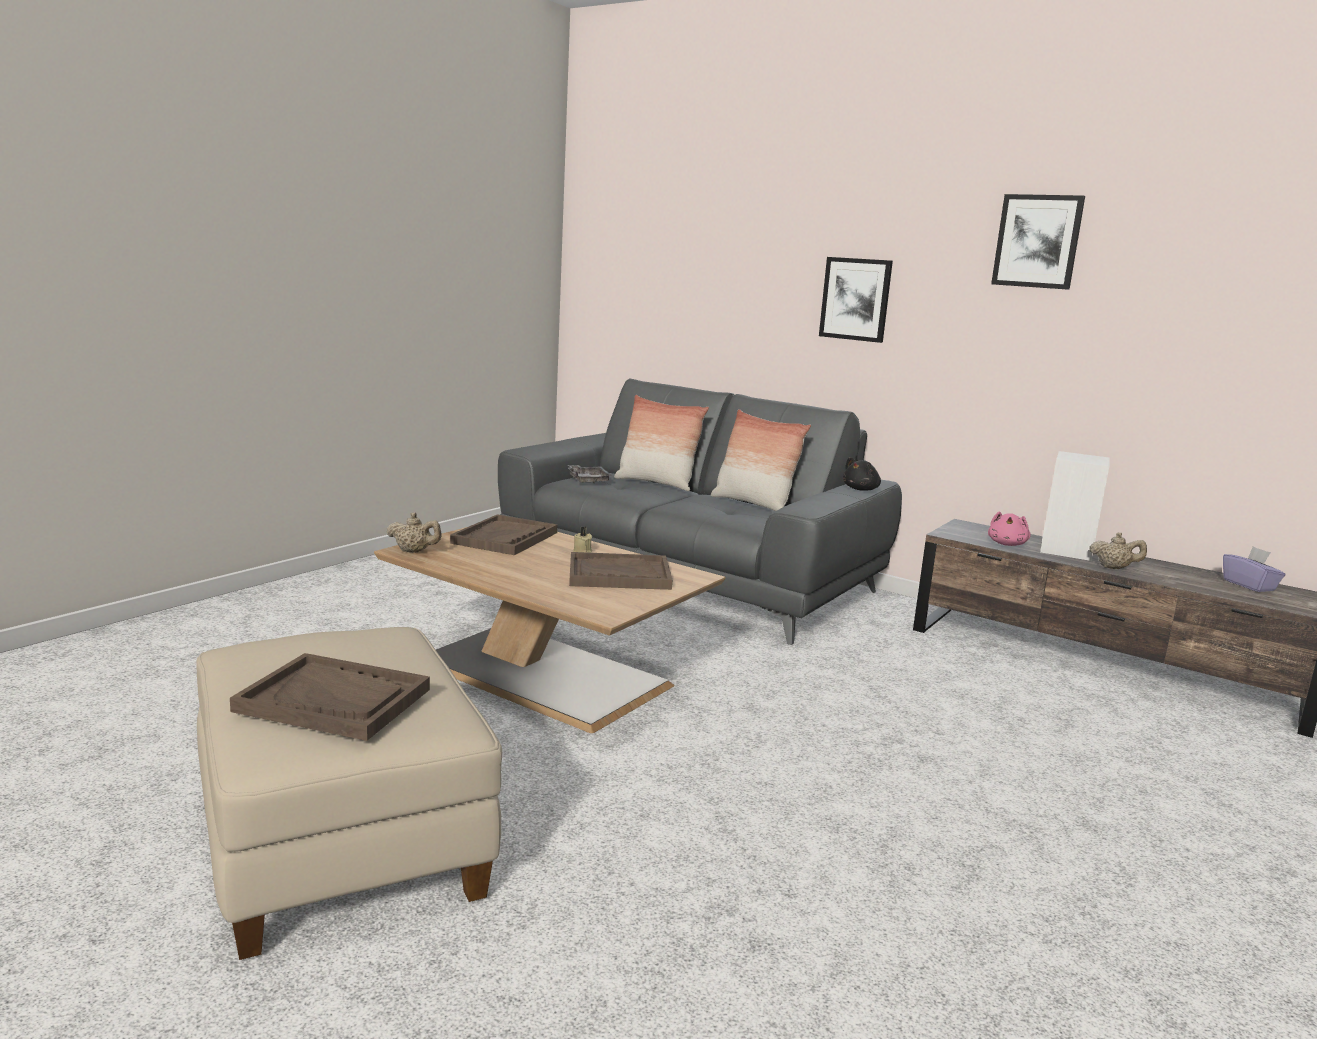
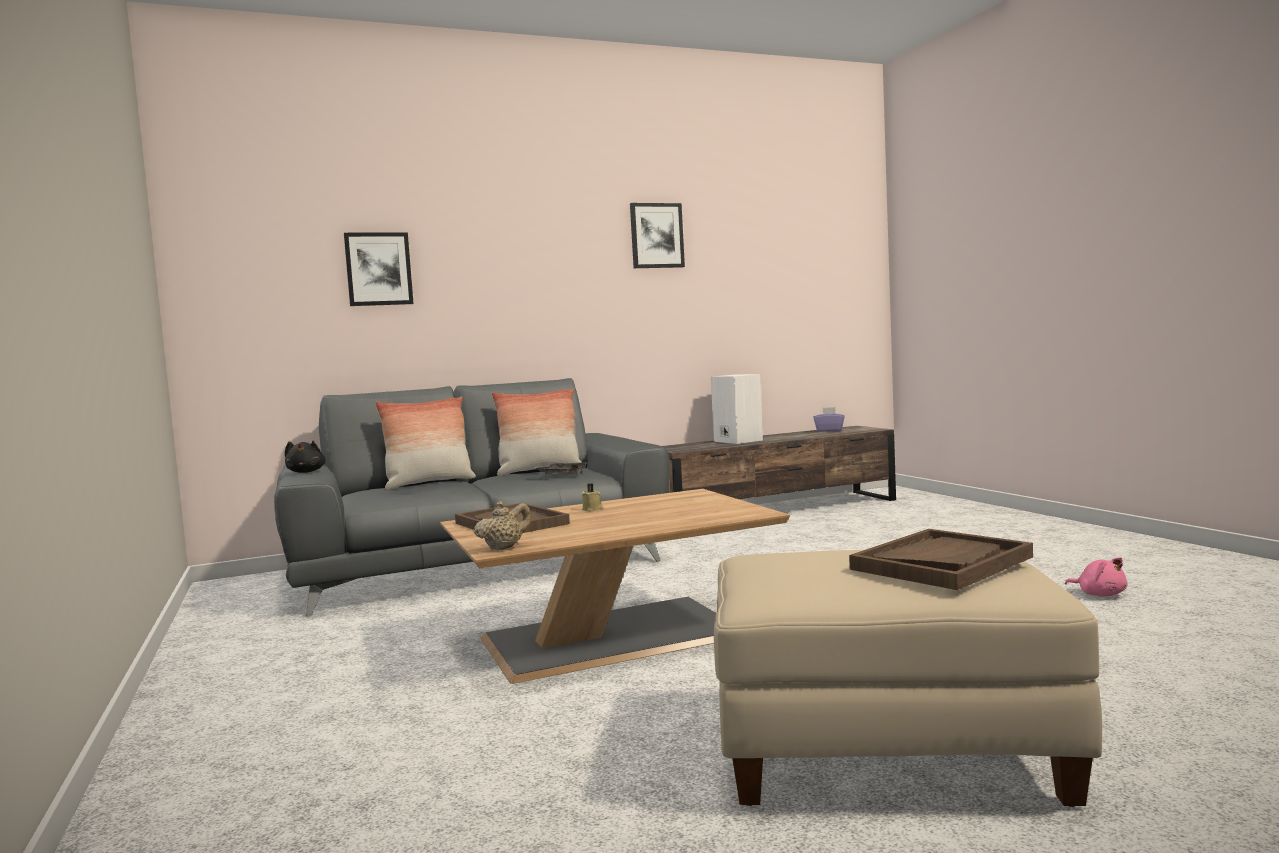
camera: 55 degrees left, 10 degrees down
(588, 480) = (377, 495): grey tray -> grey tray (563, 475)
(619, 575) = (666, 505): brown tray -> none
(855, 299) = (530, 290): picture -> picture (378, 269)
(862, 489) = (608, 436): black plush toy -> black plush toy (306, 472)
(1007, 544) = (714, 446): pink plush toy -> pink plush toy (1099, 594)
(1114, 568) = (780, 439): beige teapot -> none

